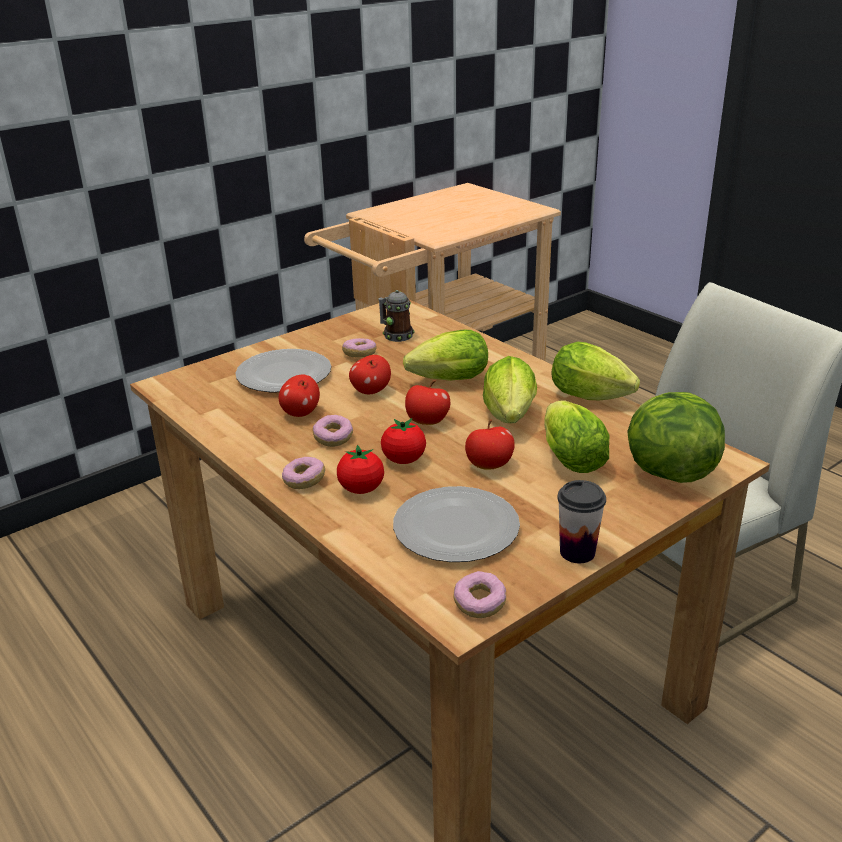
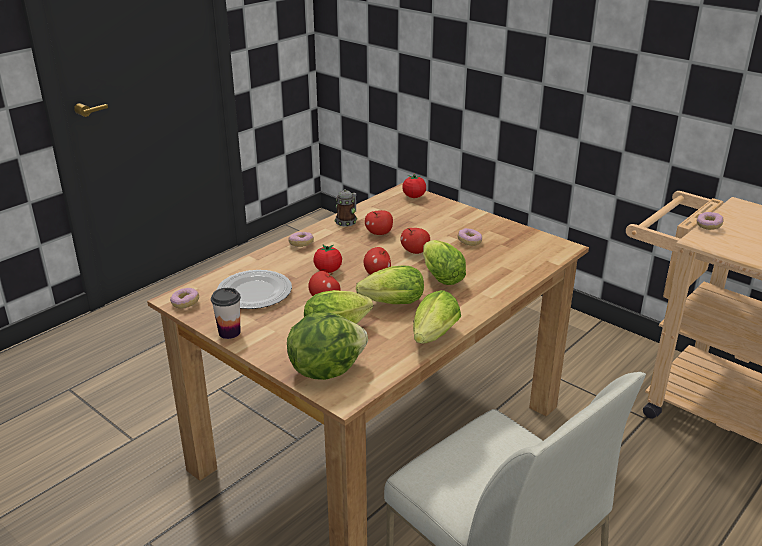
camera: 80 degrees right, 0 degrees up
(284, 375) = (428, 222): plate -> none
(333, 438) = (350, 246): donut -> donut (708, 226)
(361, 489) = (294, 261): tomato -> tomato (414, 196)
(395, 335) = (509, 251): mug -> mug (347, 221)

